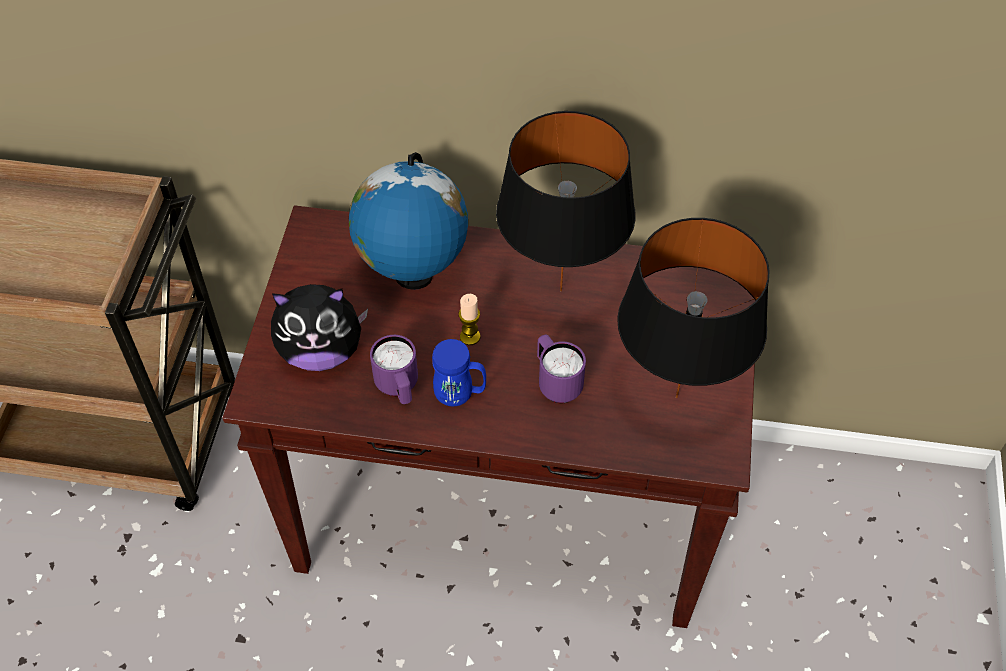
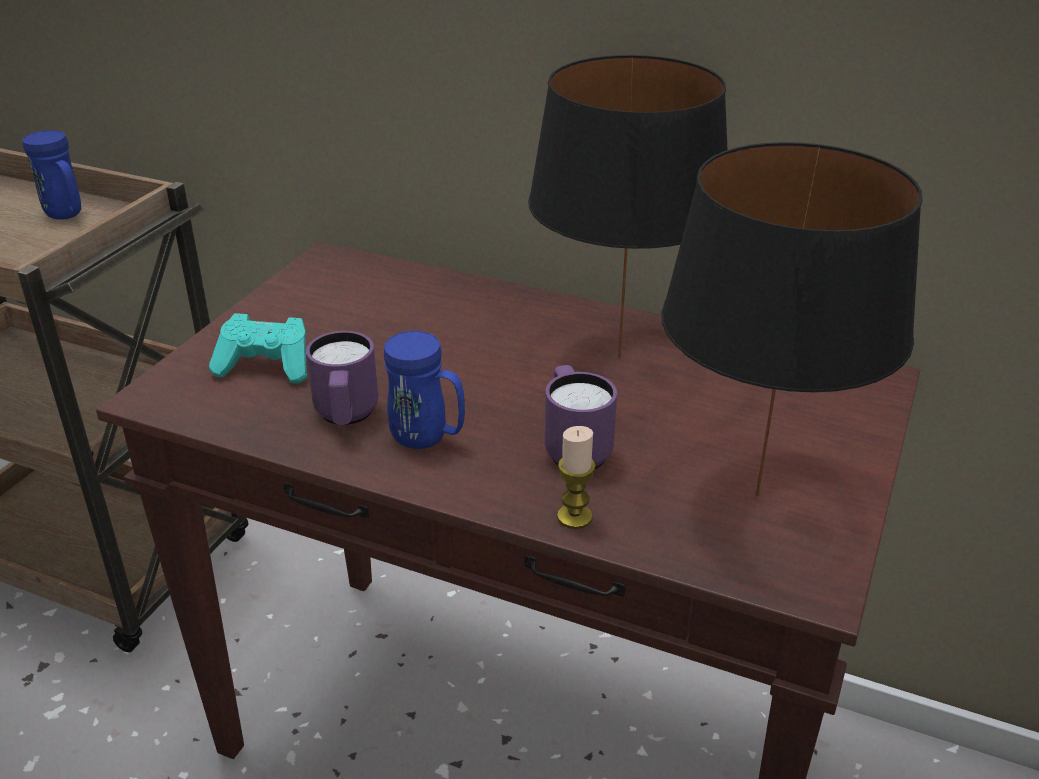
camera: 15 degrees right, 20 degrees down
(80, 221) = (67, 215): none -> blue mug
(321, 352) = (266, 366): plush toy -> turquoise game controller
(413, 276) = (426, 316): globe -> none
(470, 337) = (472, 382): candle -> candle (574, 517)

